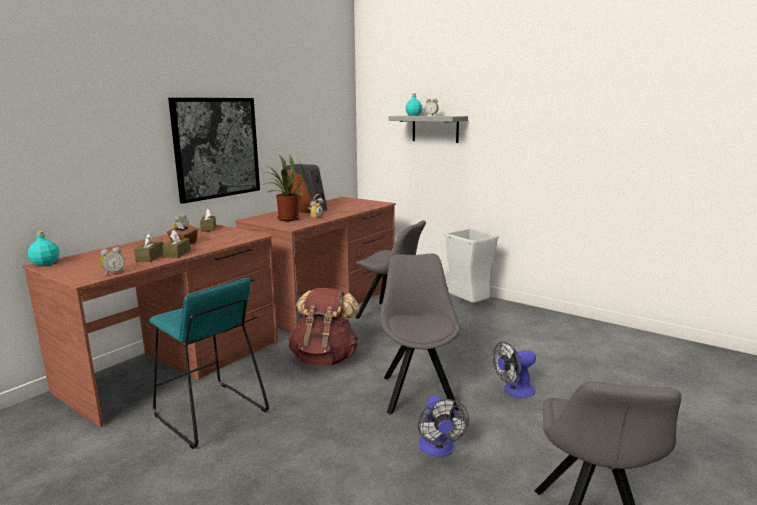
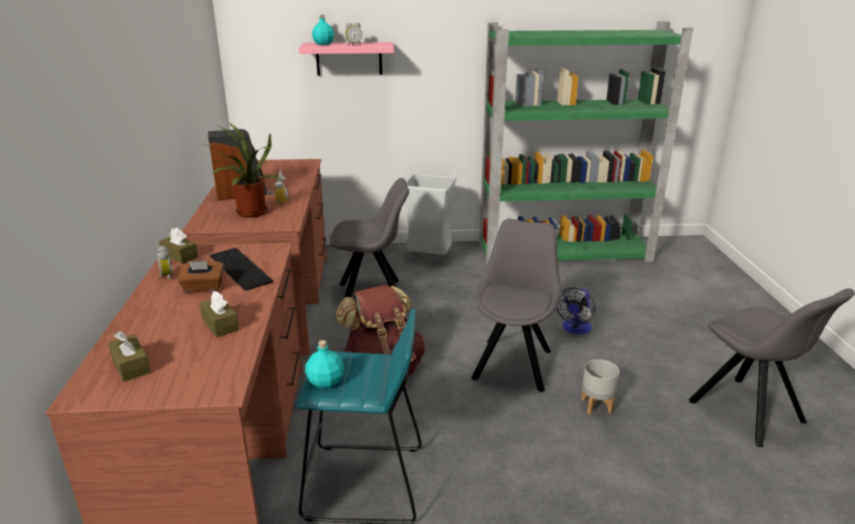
camera: 40 degrees left, 10 degrees up
(46, 263) = (79, 392): turquoise bottle -> turquoise bottle (325, 381)
(114, 273) = (237, 364): alarm clock -> none
(177, 253) = (242, 306): brown tissue box -> brown tissue box (131, 366)
(216, 148) = (147, 132): picture -> none
(219, 239) = (242, 268): none -> keyboard
(418, 393) = (513, 364): grey chair -> grey chair turned 60 degrees clockwise
(435, 128) = (349, 58): grey shelf -> pink shelf
(438, 449) = (596, 405): fan -> grey planter
(602, 334) = (563, 252): none -> green bookcase

